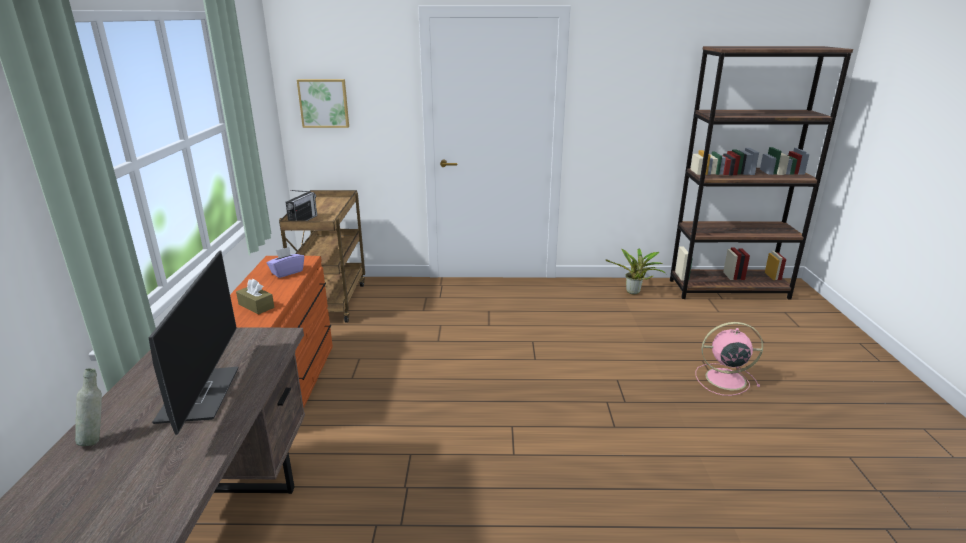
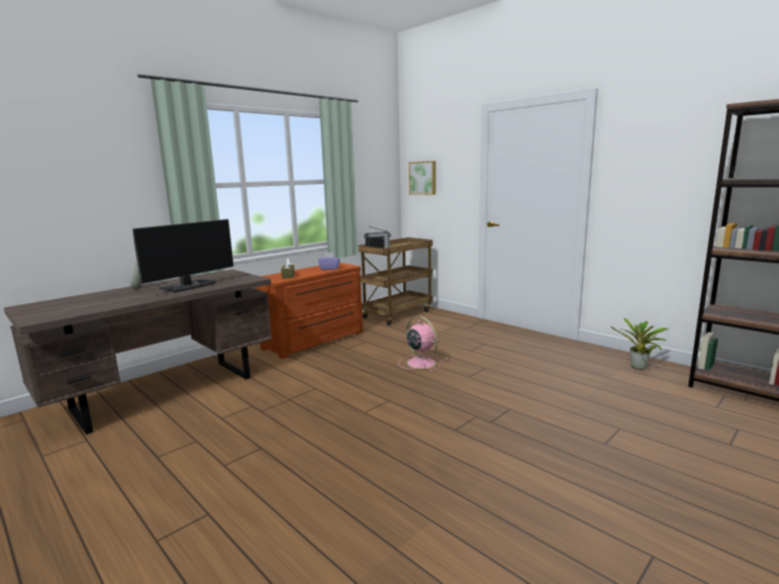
camera: 45 degrees right, 10 degrees down
(723, 379) = (616, 447): pink fan -> pink fan (420, 363)

